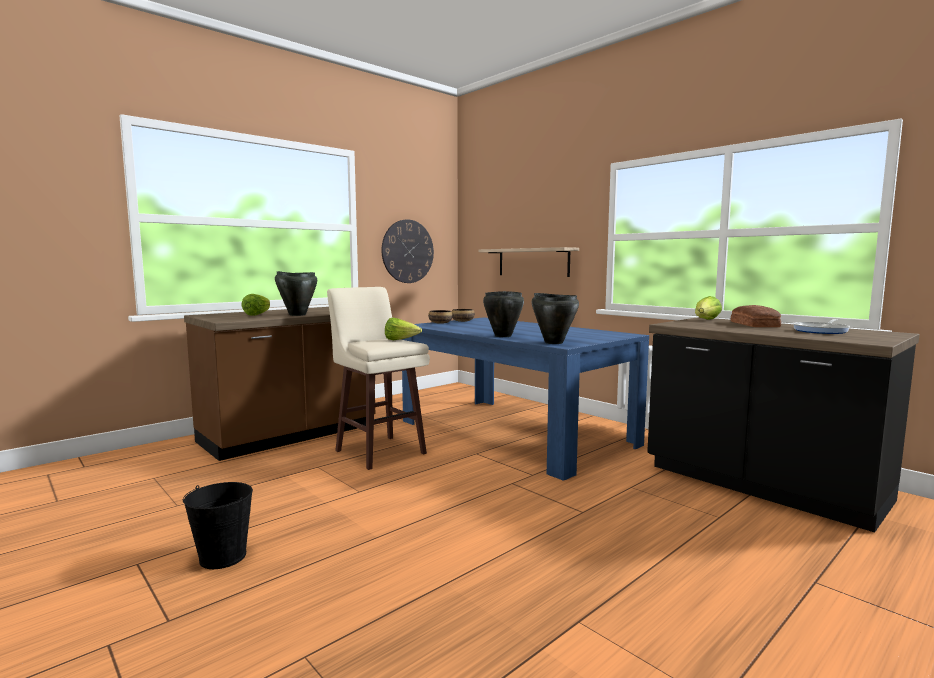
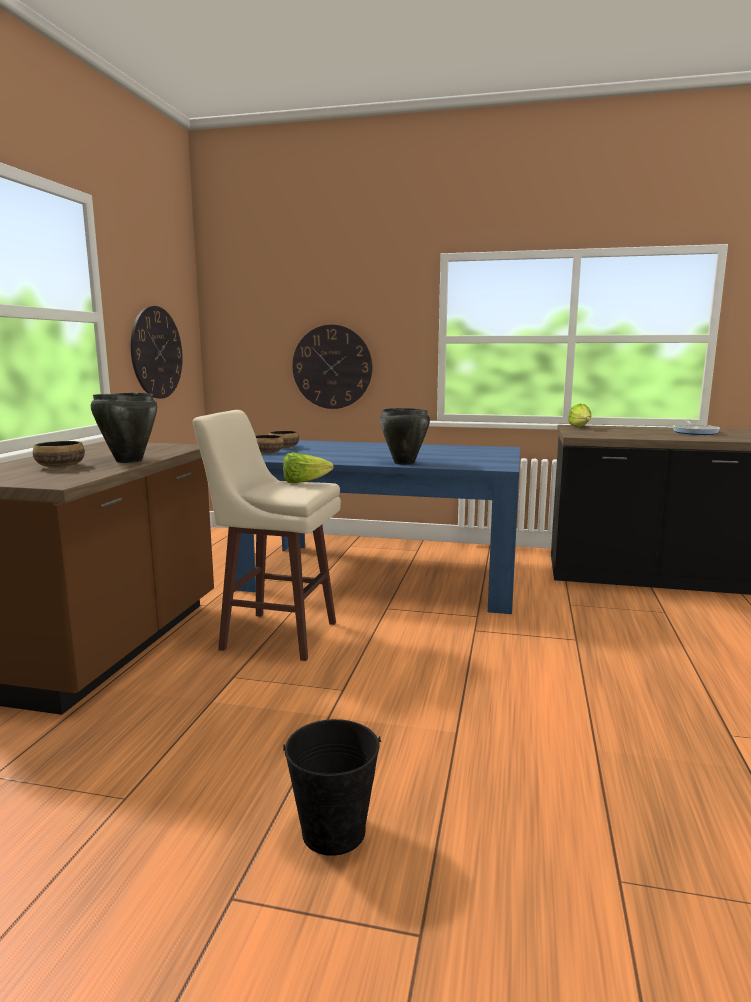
camera: 35 degrees left, 5 degrees up
(257, 314) = (60, 467): lettuce -> bowl
(533, 262) = (332, 367): shelf -> wall clock
(553, 342) = (480, 465): black cooking pot -> none
(755, 324) = (631, 429): bread -> none

